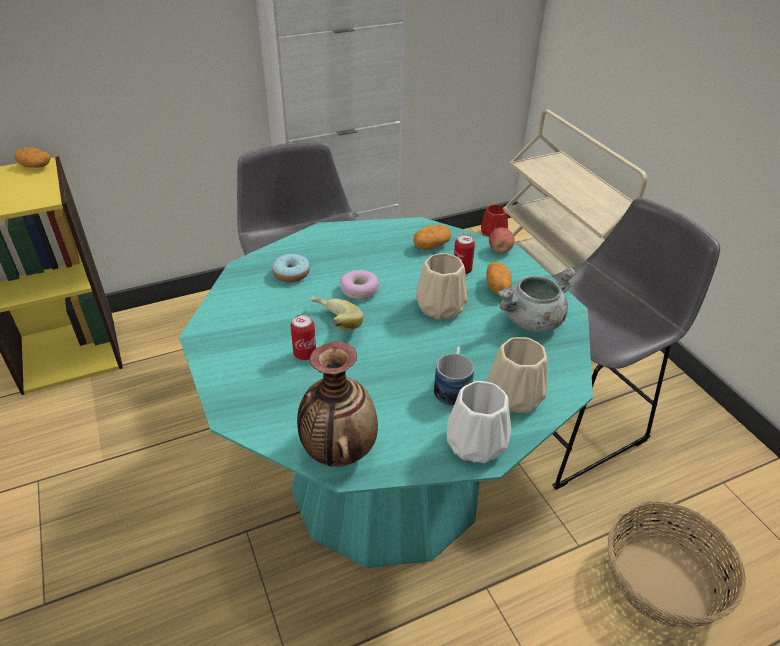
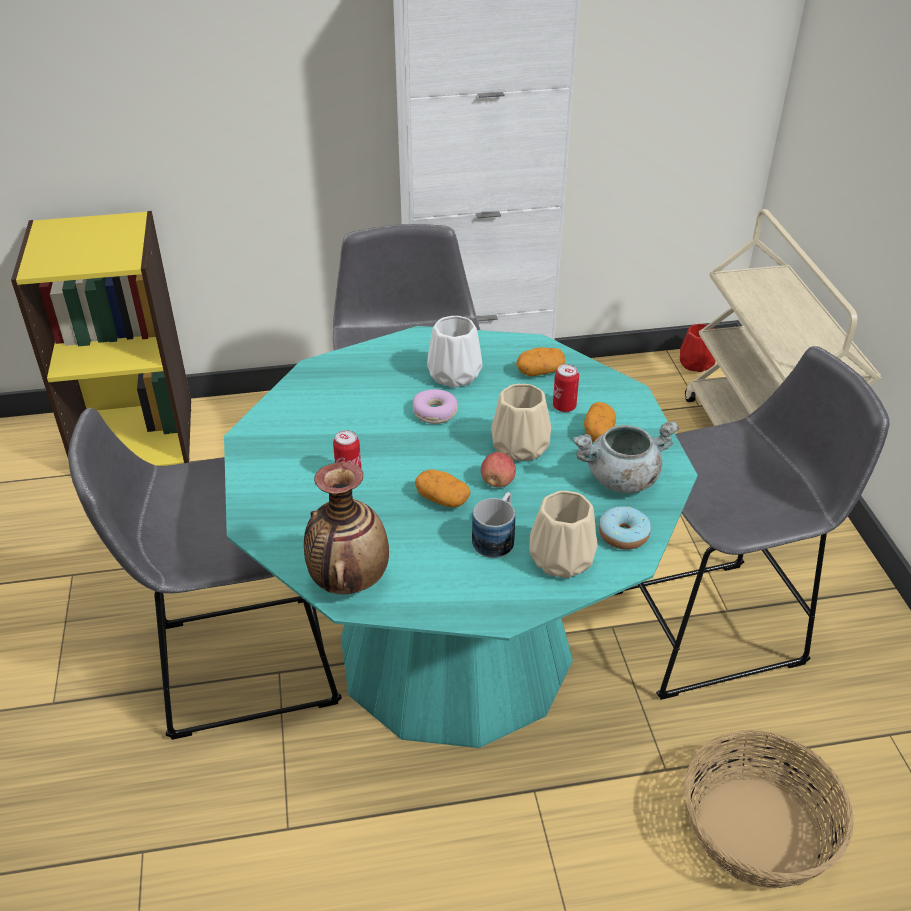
camera: 15 degrees right, 0 degrees up
(35, 166) = (124, 220): potato -> potato (442, 499)
(206, 532) = (235, 665): none -> grey stool
(291, 274) = (365, 383): donut -> donut (623, 535)
(332, 327) = (389, 451): banana -> none
(476, 445) = (496, 601): white vase -> white vase (454, 376)
(500, 250) = (621, 388): apple -> apple (497, 482)

